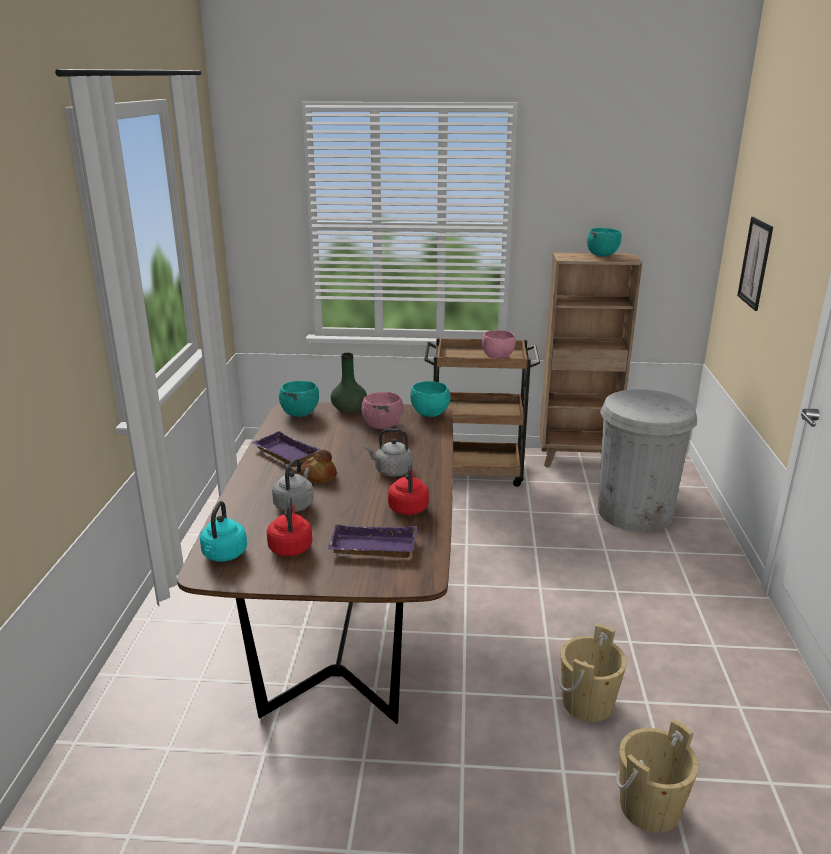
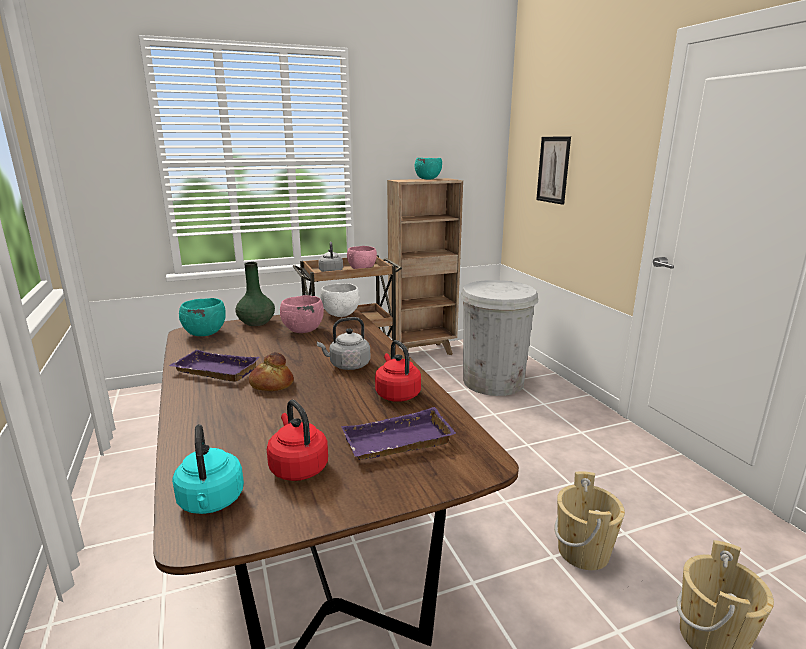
camera: 25 degrees left, 5 degrees down
(295, 504) = (266, 418): grey kettle -> grey kettle (331, 271)
(430, 414) = (341, 315): turquoise bowl -> white bowl

